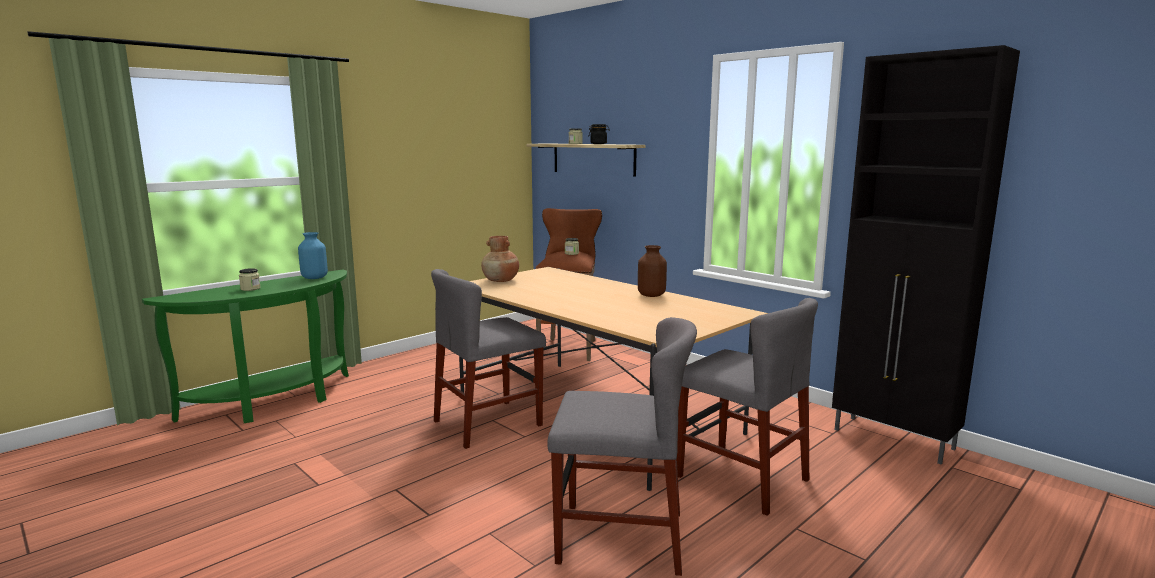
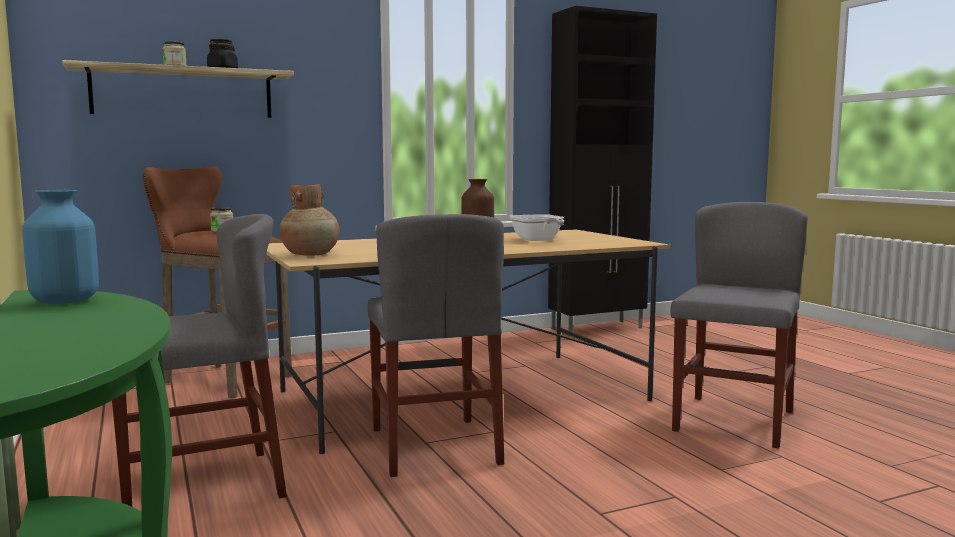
camera: 70 degrees left, 5 degrees down
(250, 288) = (67, 332): jar -> none
(644, 310) = (538, 240): none -> frying pan
(741, 478) = (640, 372): grey chair -> grey chair (200, 487)

